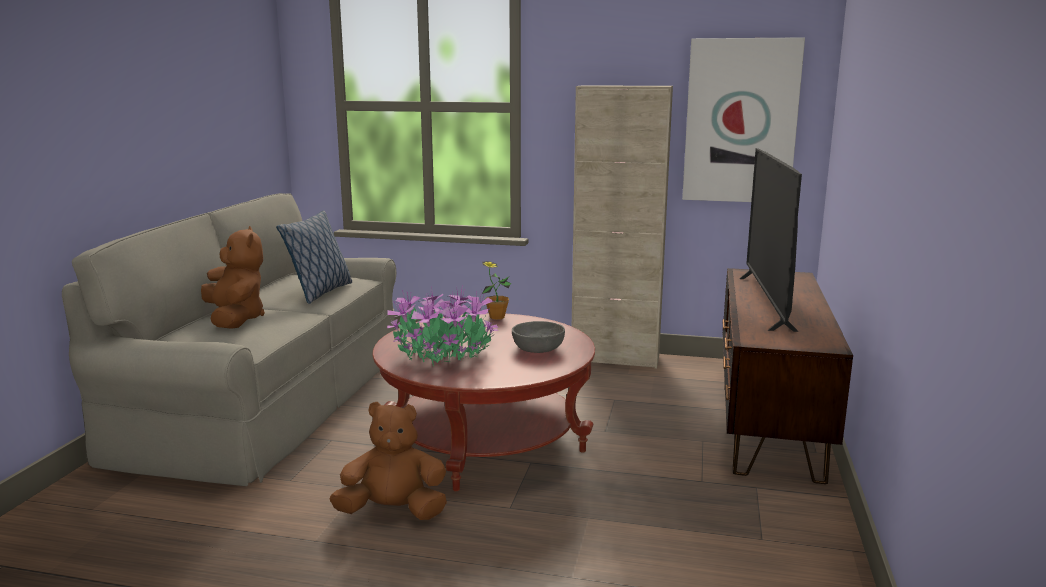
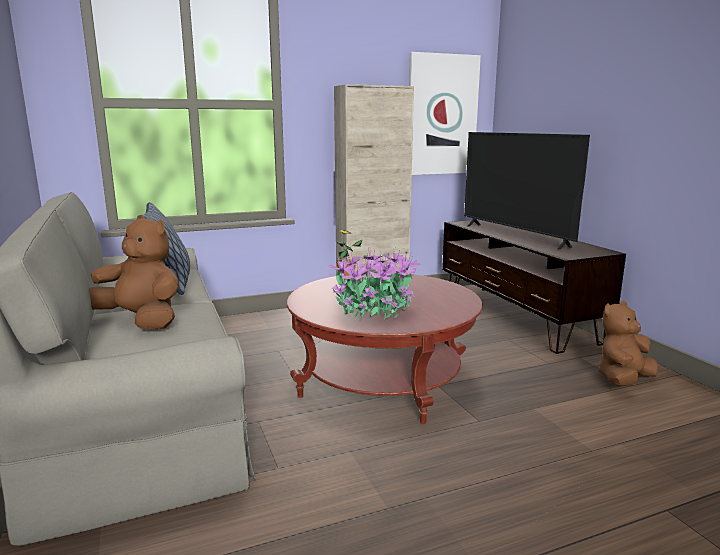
camera: 35 degrees left, 0 degrees up
(393, 512) = (408, 457): brown plush toy -> brown plush toy (623, 380)
(537, 348) = (425, 291): grey bowl -> none

